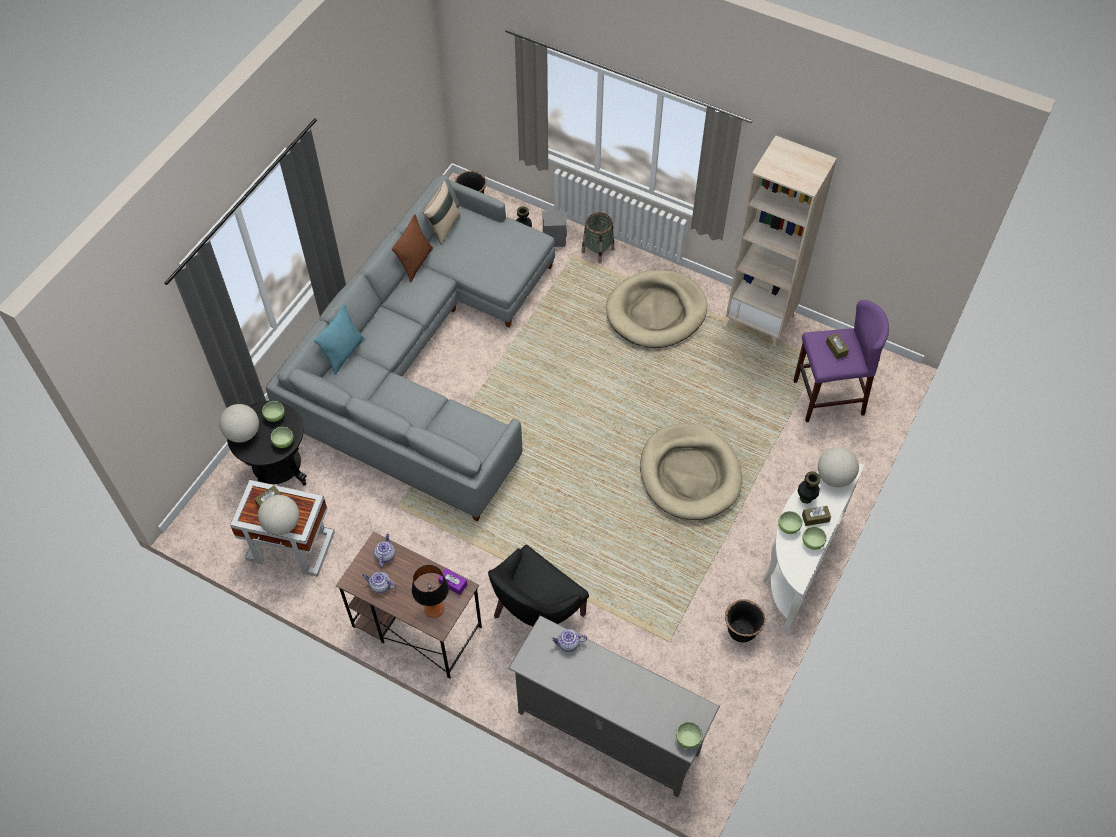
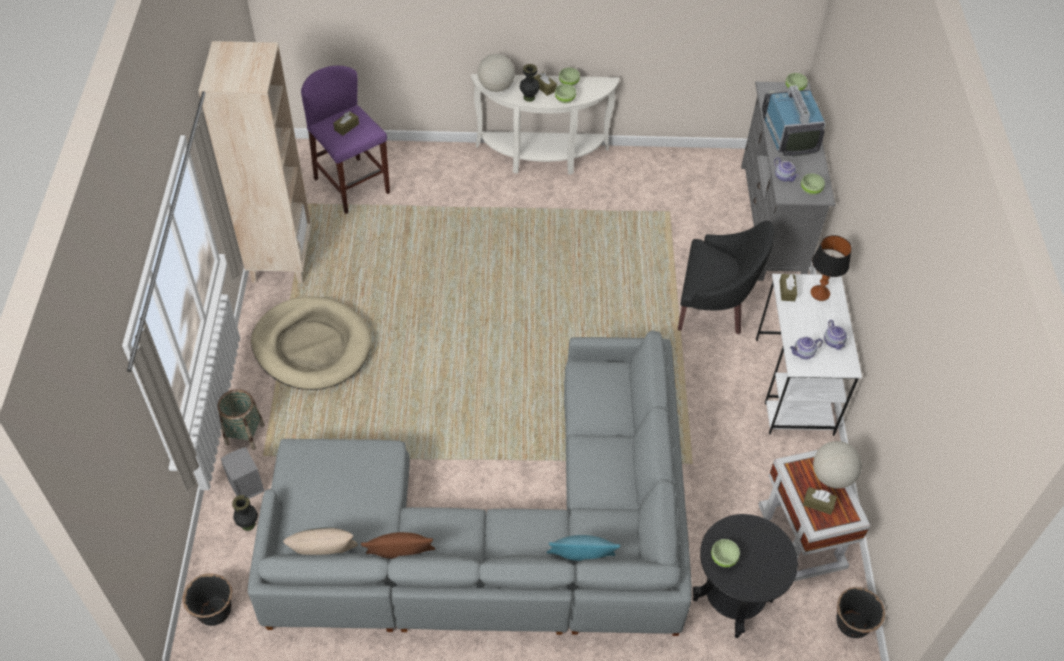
camera: 120 degrees left, 5 degrees down
(243, 433) = (766, 578): globe -> none
(283, 442) = (747, 529): green bowl -> green bowl (810, 190)
(416, 626) = (794, 386): brown desk -> white desk
(453, 584) = (787, 291): purple tissue box -> brown tissue box
(624, 687) = (788, 133): none -> television
(689, 474) = (499, 252): beige dog bed -> none
(741, 631) = (626, 173): black planter -> black planter (851, 625)

